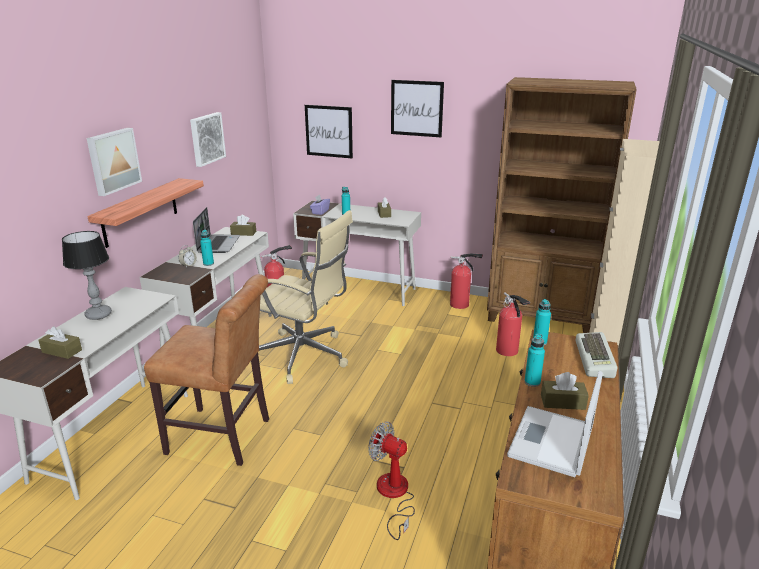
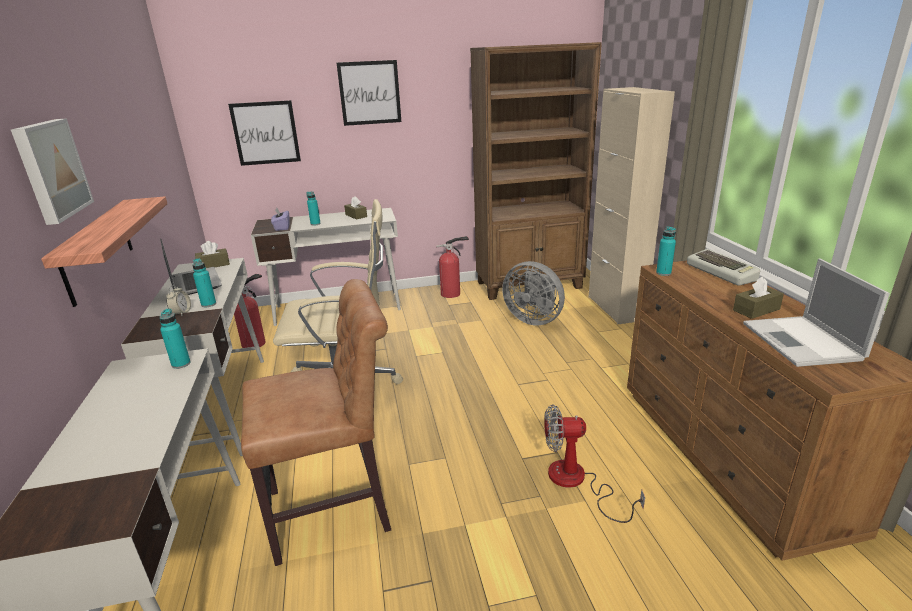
camera: 30 degrees left, 0 degrees up
(62, 351) = (106, 472): brown tissue box -> none
(99, 315) = (113, 405): table lamp -> none
(206, 138) = (135, 147): picture -> none
(508, 351) = (534, 319): fire extinguisher -> grey fan
(532, 382) = (710, 303): turquoise bottle -> turquoise bottle (181, 364)

